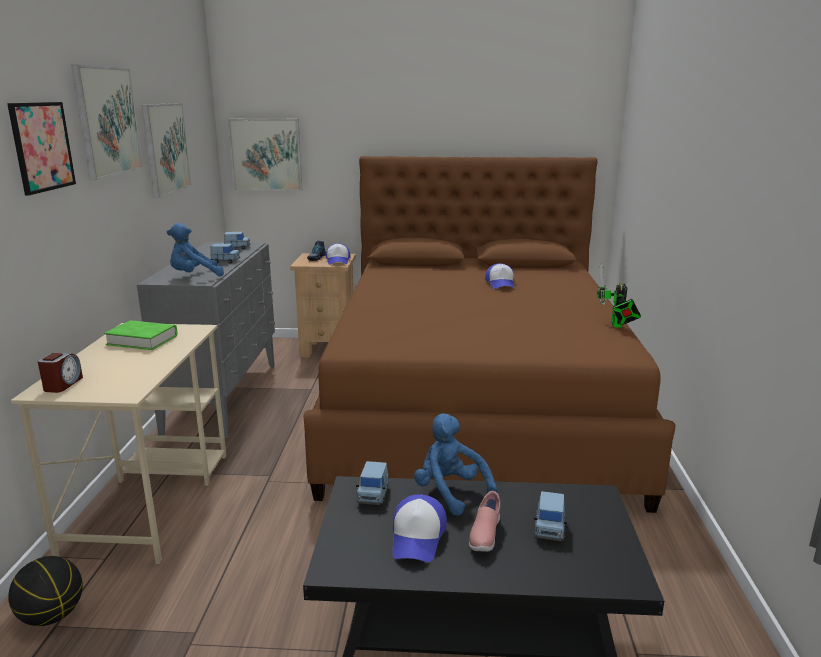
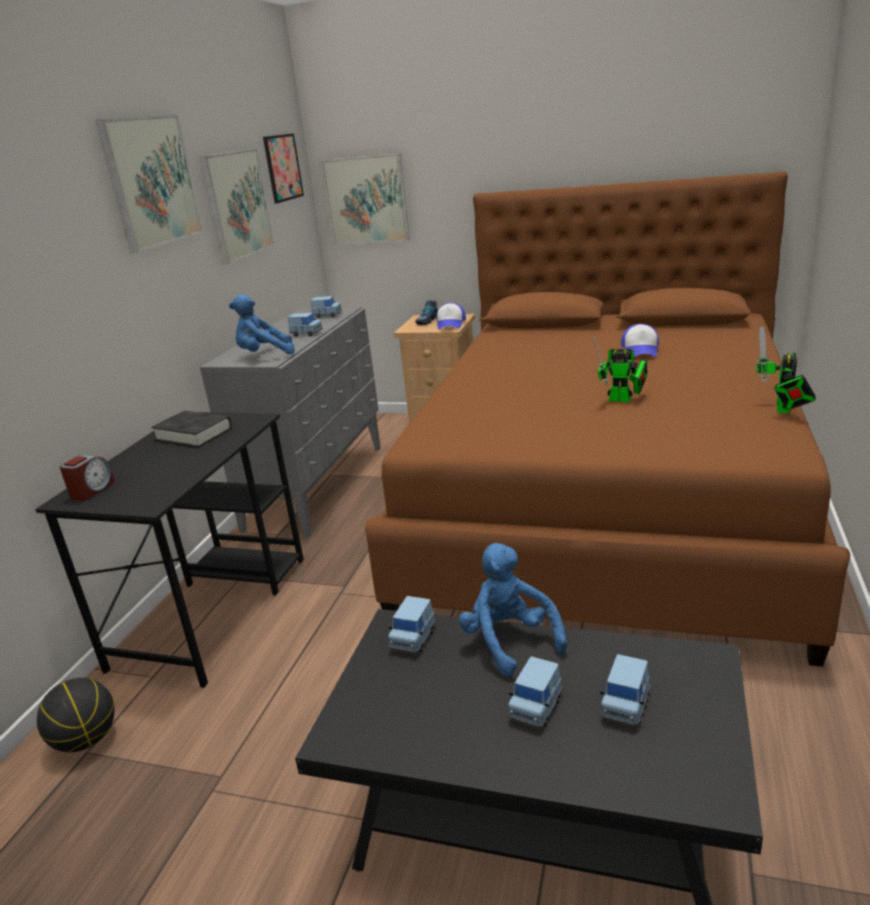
camera: 15 degrees right, 5 degrees up
(42, 146) = (61, 221): picture -> picture (283, 167)
(142, 340) = (193, 434): green book -> black book
(150, 500) = (213, 609): beige desk -> black desk
(418, 537) = (450, 703): cap -> none
(484, 535) = (535, 707): pink shoe -> blue toy car
(500, 318) = (623, 400): none -> toy robot

